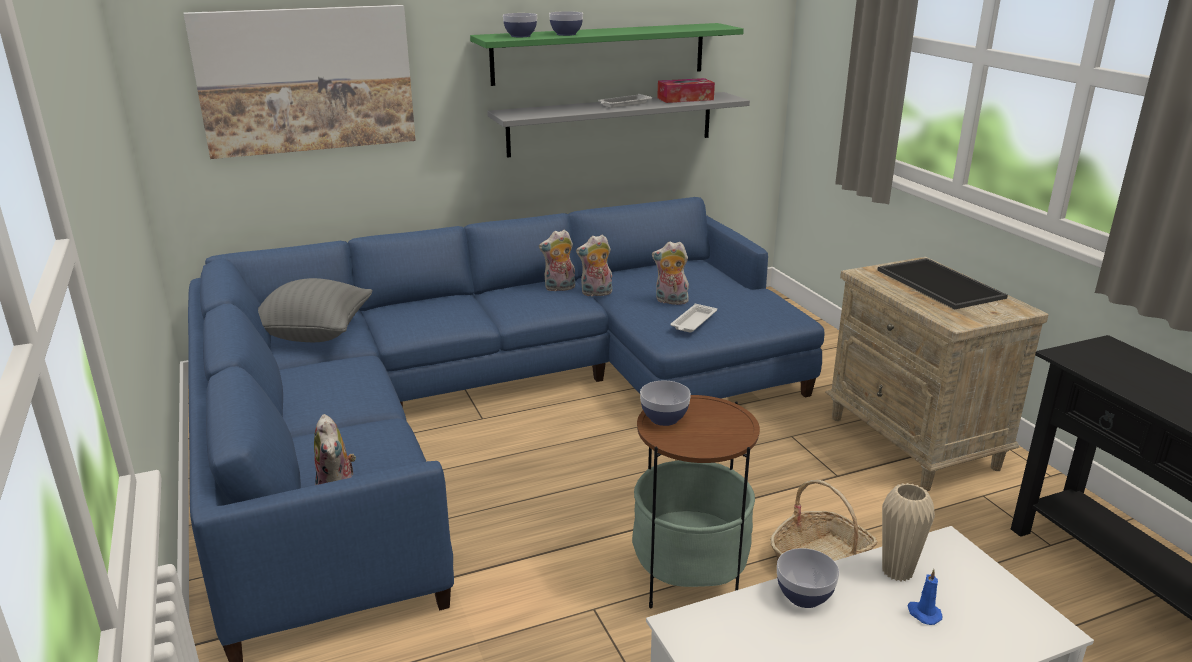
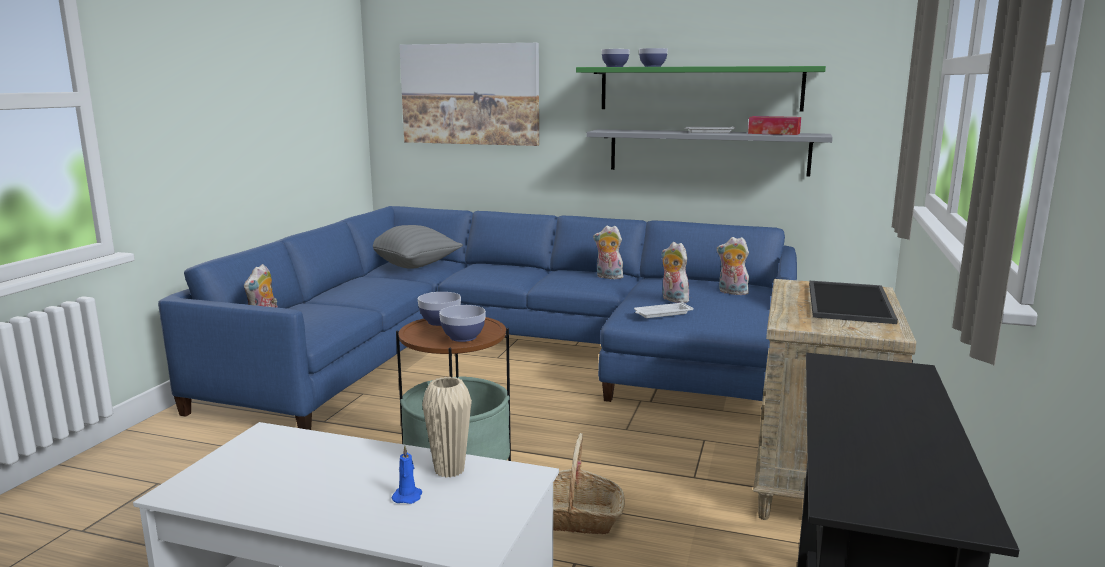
camera: 40 degrees right, 10 degrees down
(596, 293) = (630, 286): plush toy -> plush toy (731, 292)
(804, 596) = (360, 453): bowl -> bowl (463, 337)

